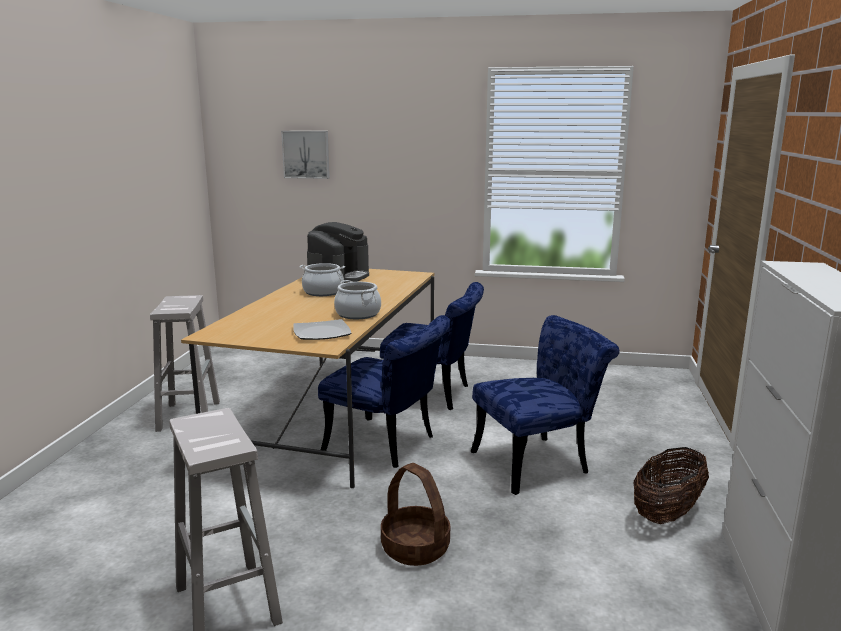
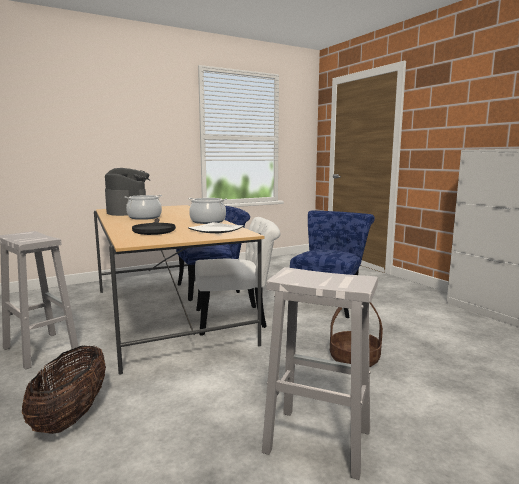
camera: 40 degrees left, 5 degrees down
(272, 319) = (154, 230): none -> black frying pan
(306, 154) = (60, 120): picture -> none
(388, 446) = (237, 319): blue chair -> white chair
(667, 513) = (416, 303): basket -> basket (71, 416)

